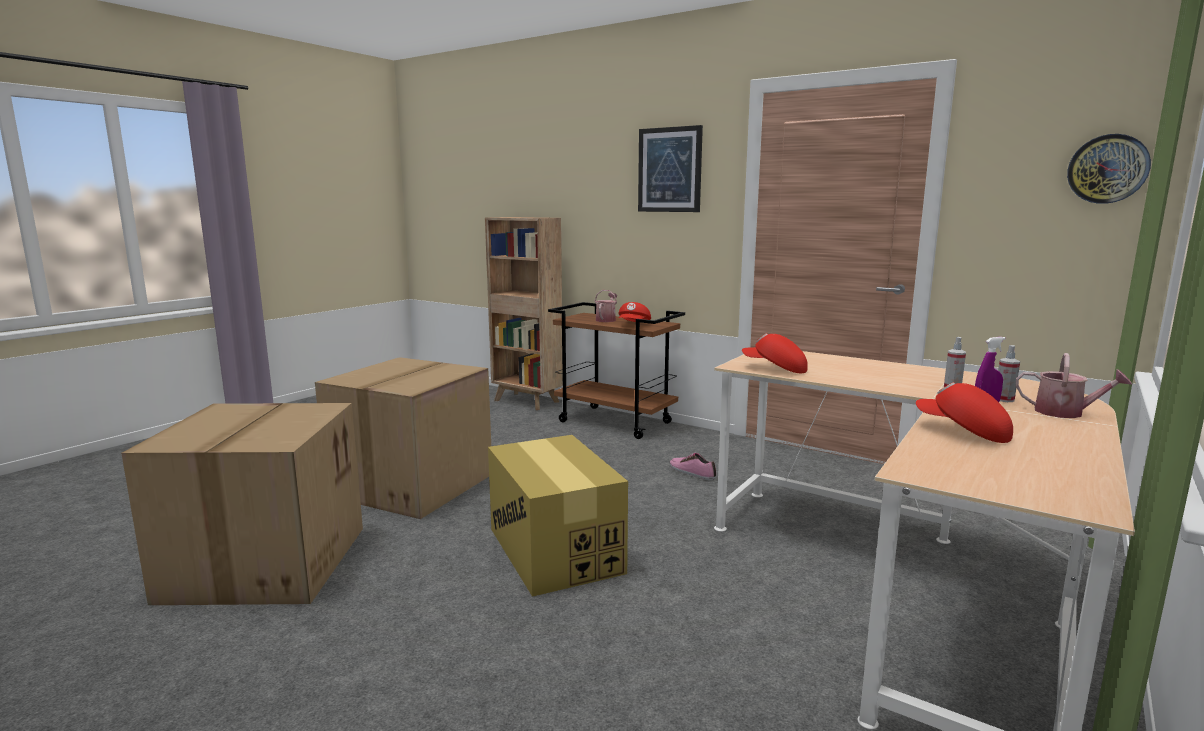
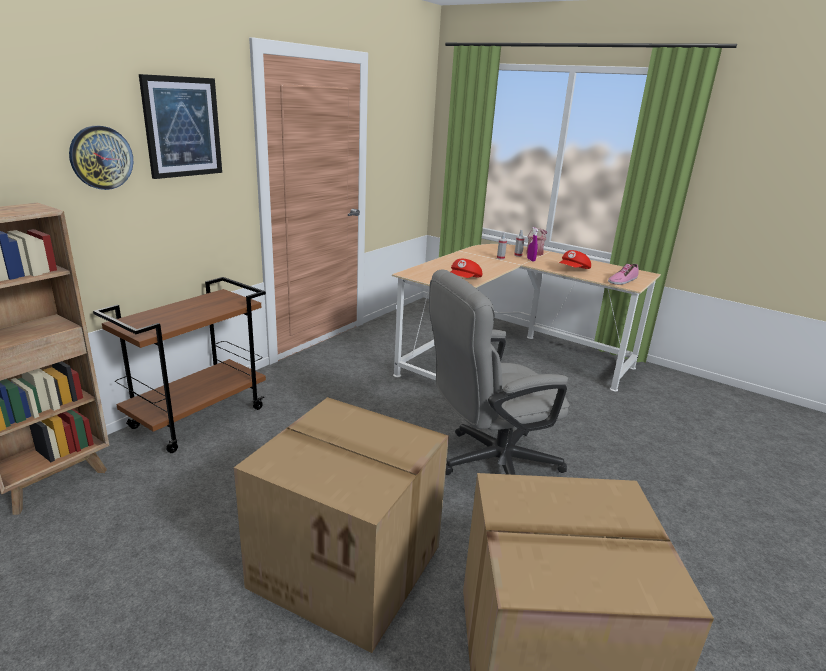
camera: 90 degrees left, 10 degrees up
(554, 550) = (488, 463): cardboard box -> grey office chair
(606, 319) = (173, 315): watering can -> none
(634, 325) = (220, 306): red cap -> none
(692, 472) = (350, 392): shoe -> shoe (622, 280)
(1107, 169) = (416, 128): wall clock -> wall clock (101, 157)

